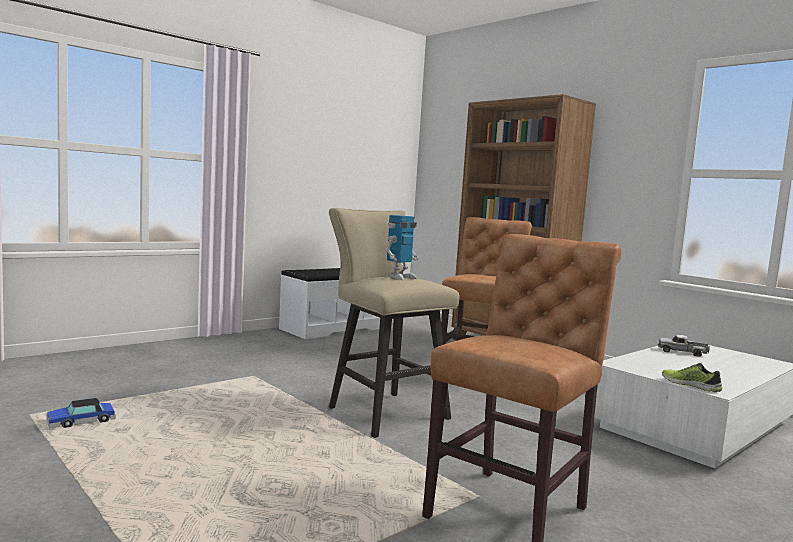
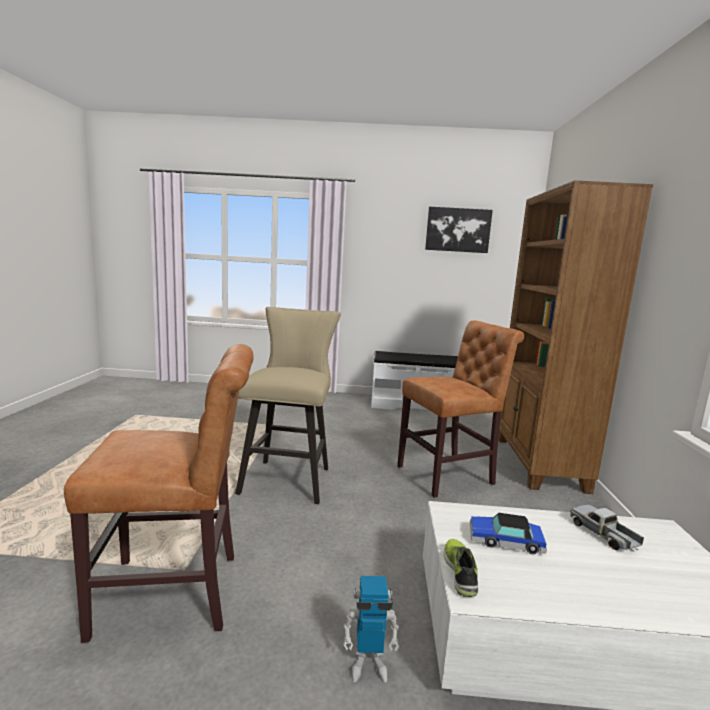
camera: 45 degrees right, 5 degrees up
(81, 422) = (143, 425): toy car -> toy car (505, 541)
(356, 125) = (458, 230): none -> picture
(400, 277) = (289, 370): toy robot -> toy robot (368, 665)

